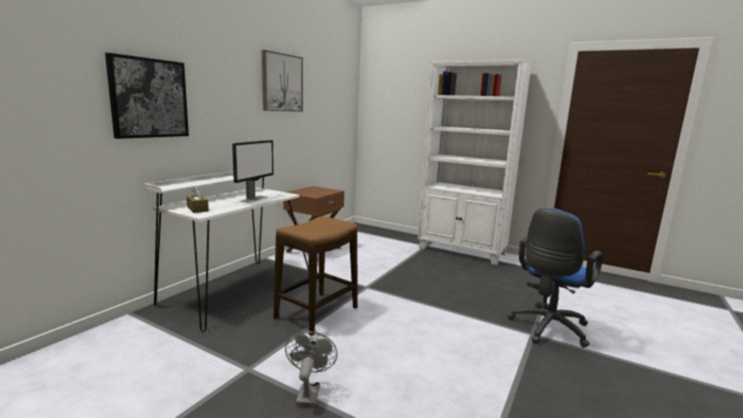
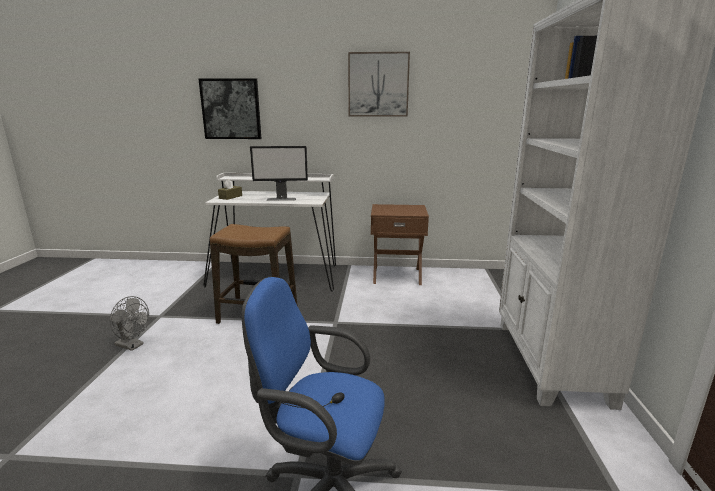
camera: 65 degrees right, 5 degrees up
(308, 392) = (132, 345): grey fan -> grey fan turned 45 degrees clockwise

